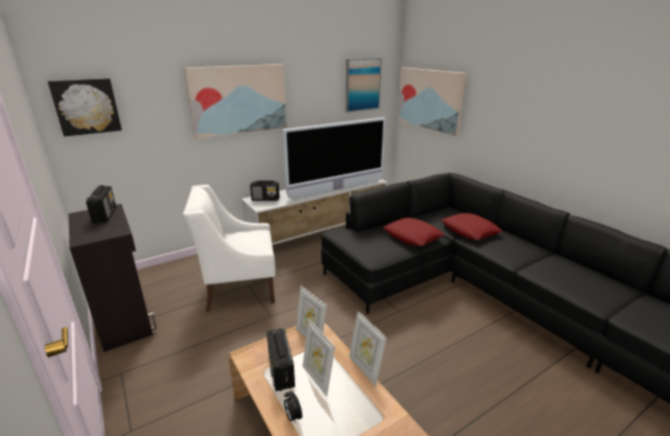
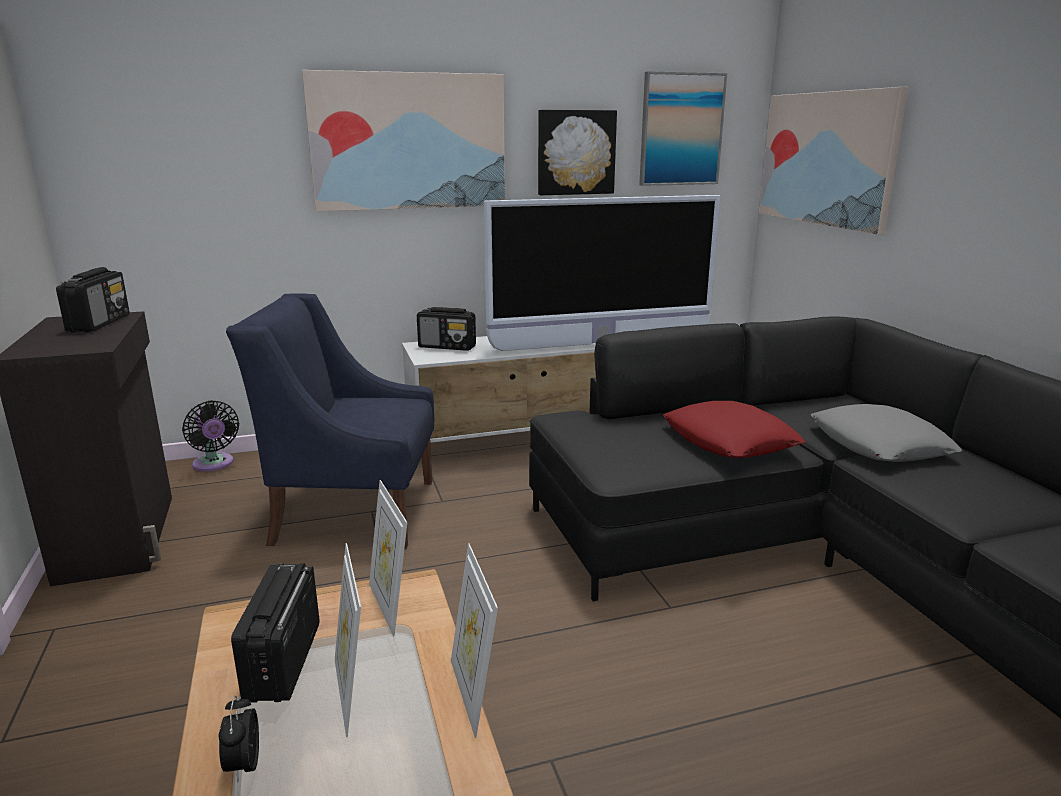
camera: 15 degrees right, 5 degrees down
(86, 106) = (118, 132): picture -> picture (575, 152)
(152, 272) = (214, 464): none -> black fan
(239, 286) = (353, 510): white armchair -> blue armchair
(470, 231) = (879, 445): red pillow -> grey pillow

